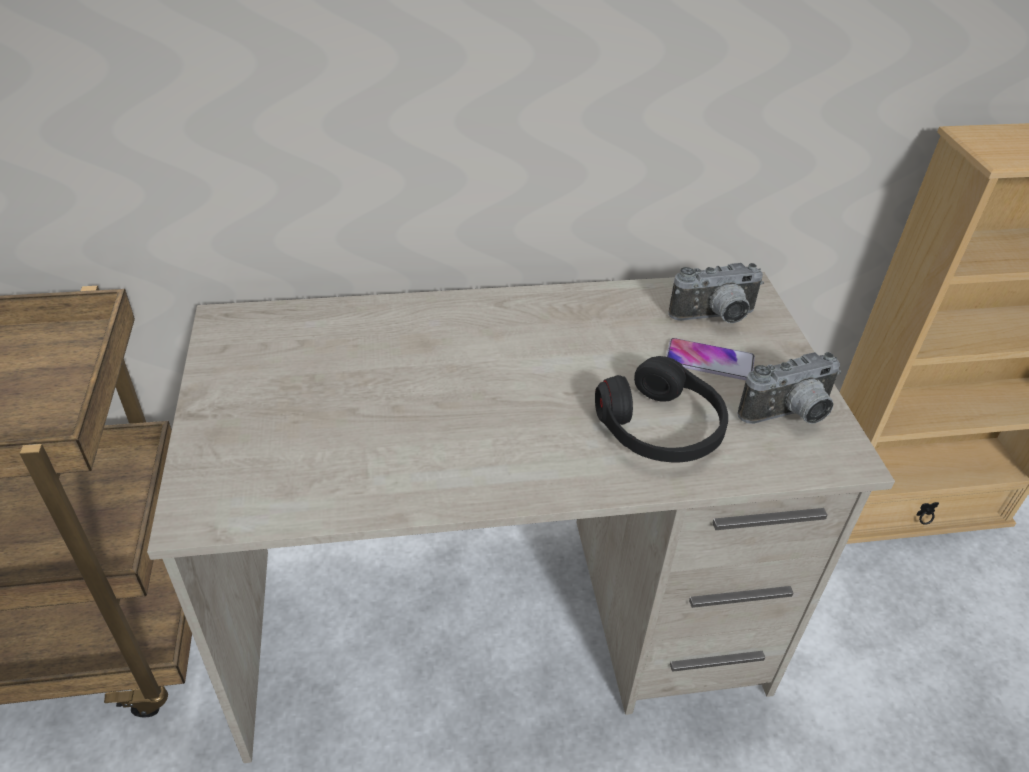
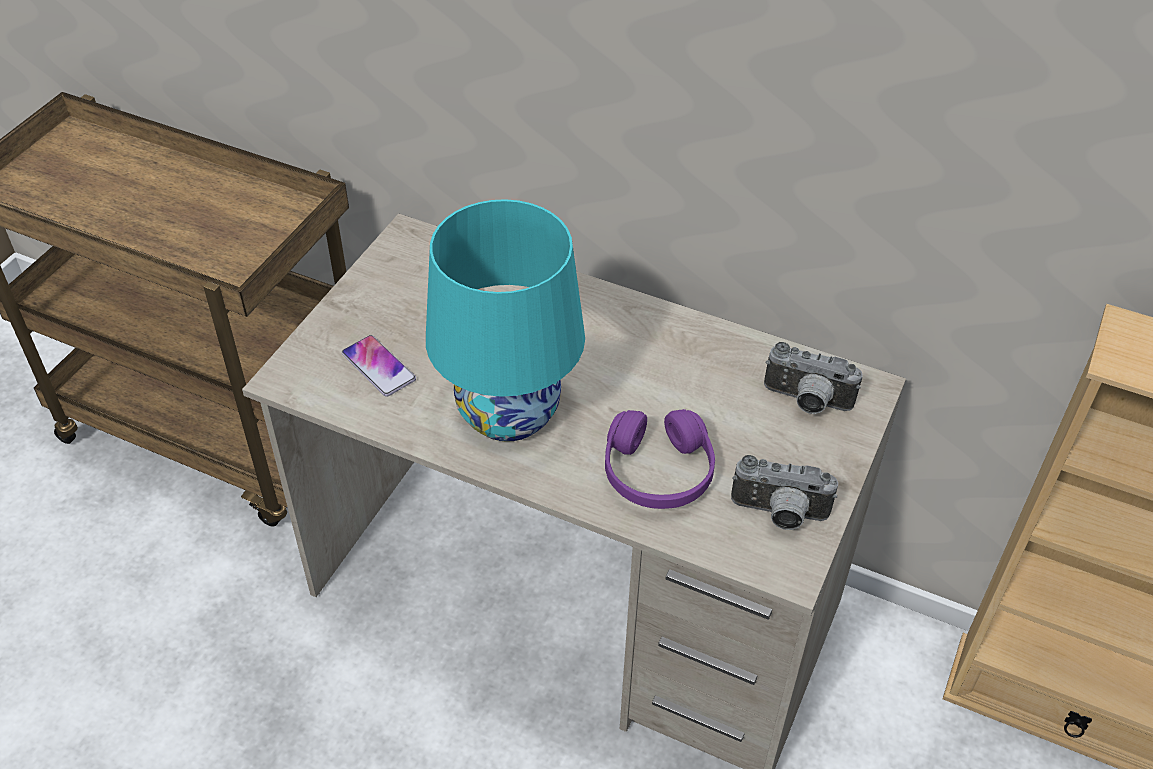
camera: 35 degrees right, 5 degrees up
(475, 439) = (507, 412): none -> turquoise table lamp
(660, 427) = (658, 471): black headphones -> purple headphones
(709, 361) = (759, 437): phone -> phone (378, 367)

